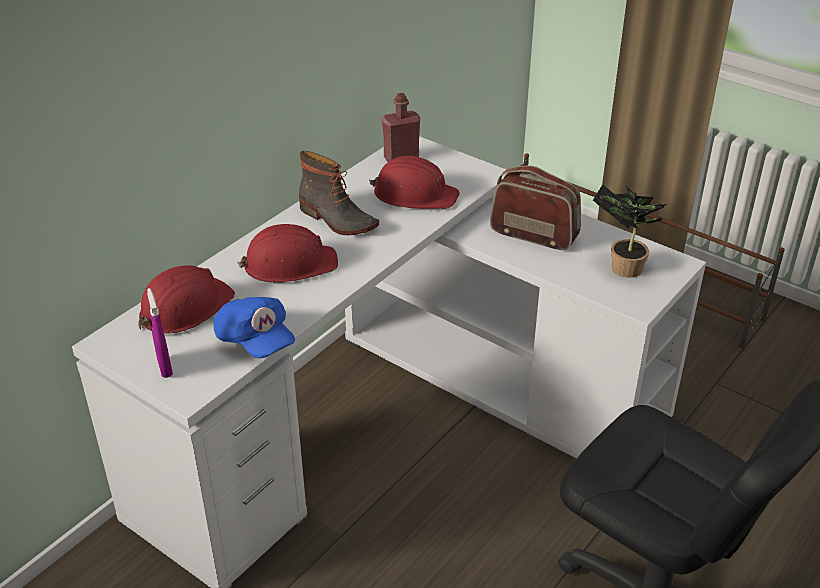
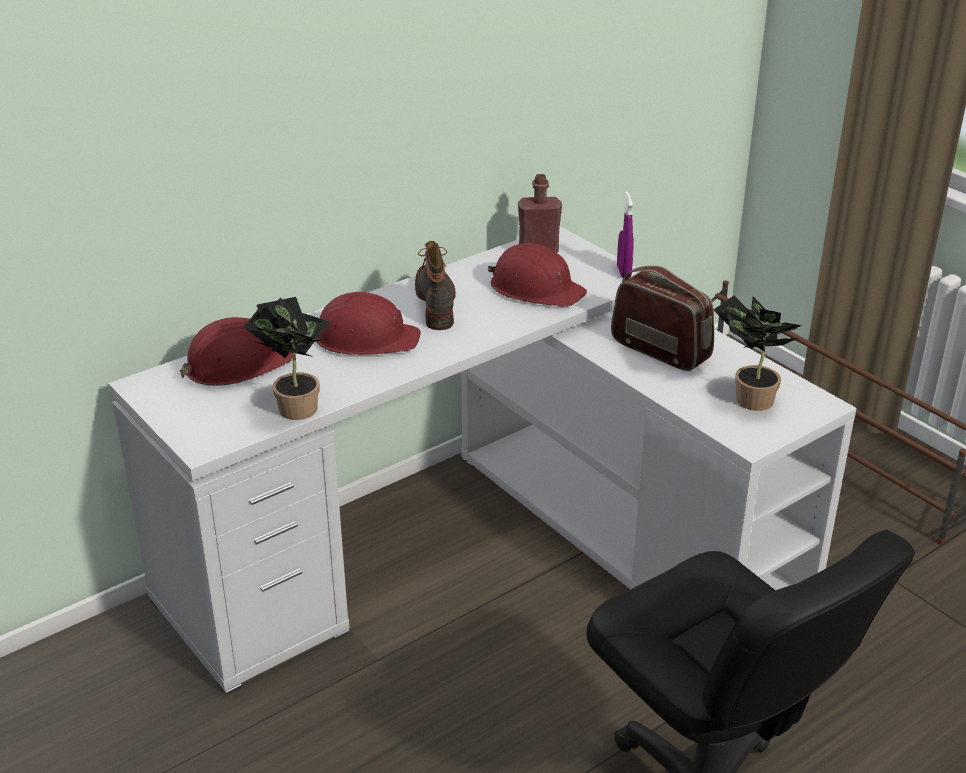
camera: 15 degrees right, 5 degrees down
(165, 368) = (190, 417): purple spray bottle -> purple spray bottle (623, 272)
(255, 341) = (294, 406): blue cap -> potted plant
(337, 220) = (437, 303): boot -> boot turned 150 degrees counterclockwise

